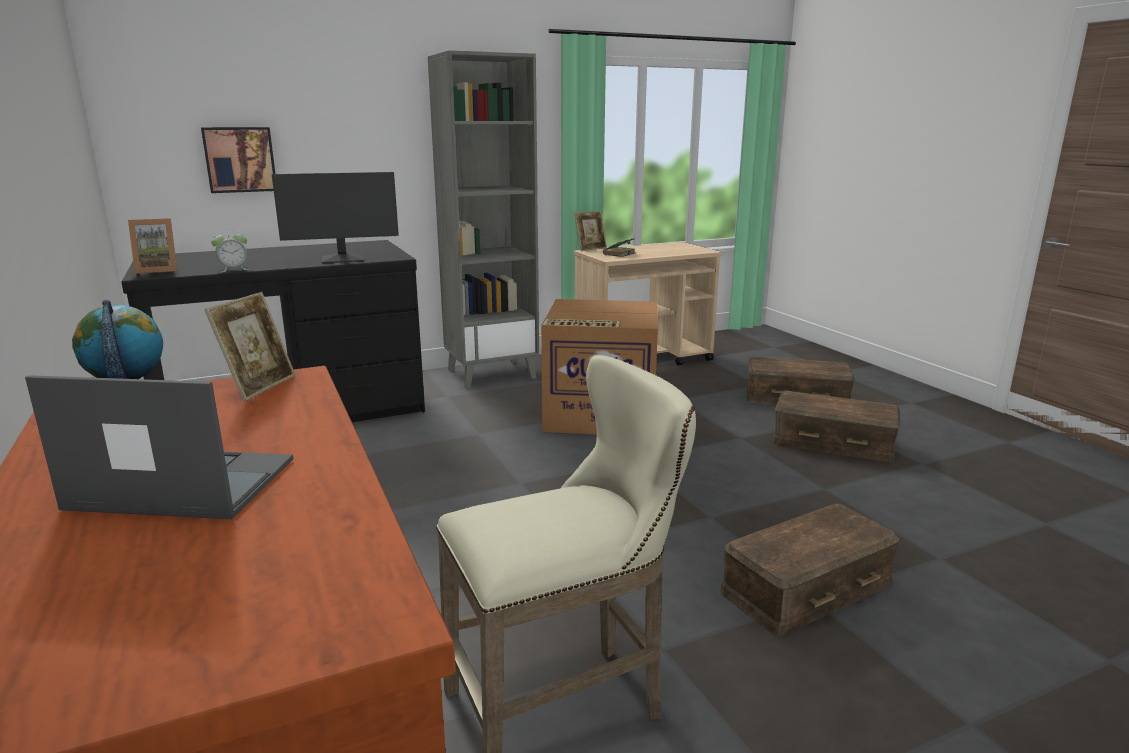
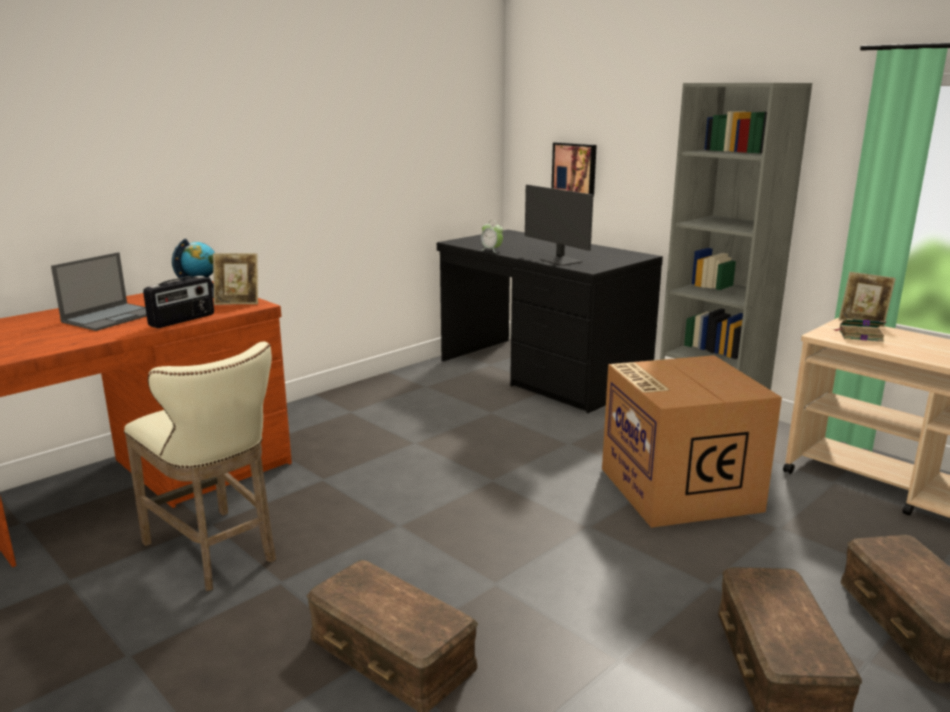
camera: 70 degrees right, 0 degrees up
(158, 270) = (471, 240): picture frame -> none
(181, 484) = (112, 317): laptop -> laptop turned 45 degrees clockwise
(314, 424) = (182, 320): none -> radio

